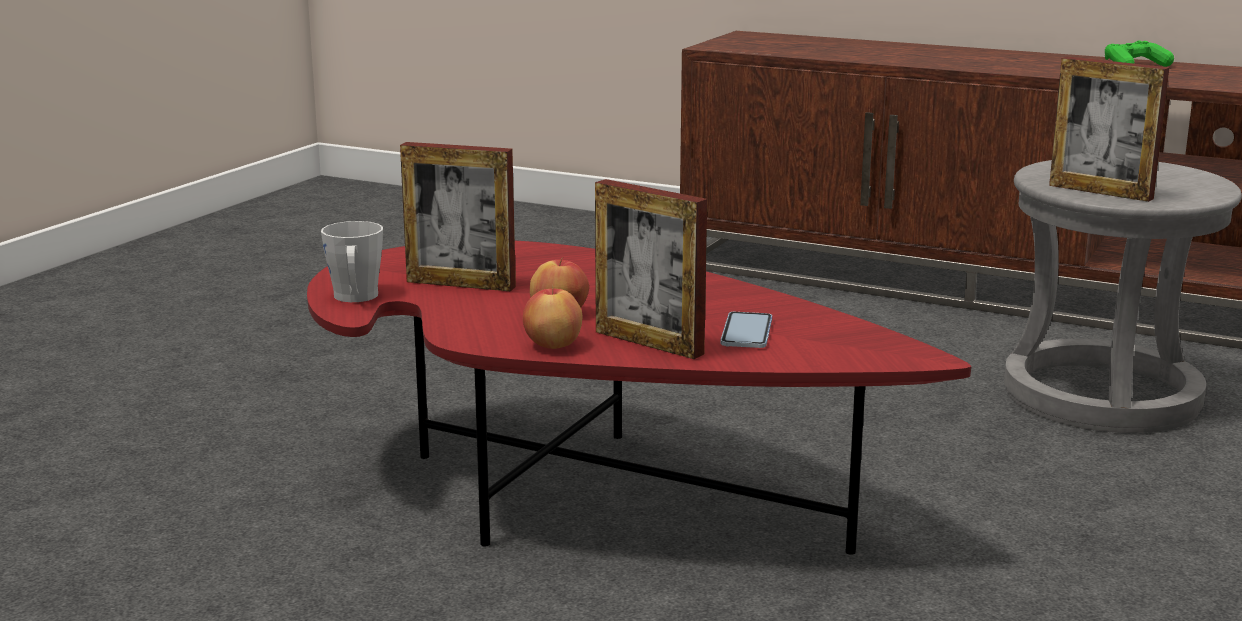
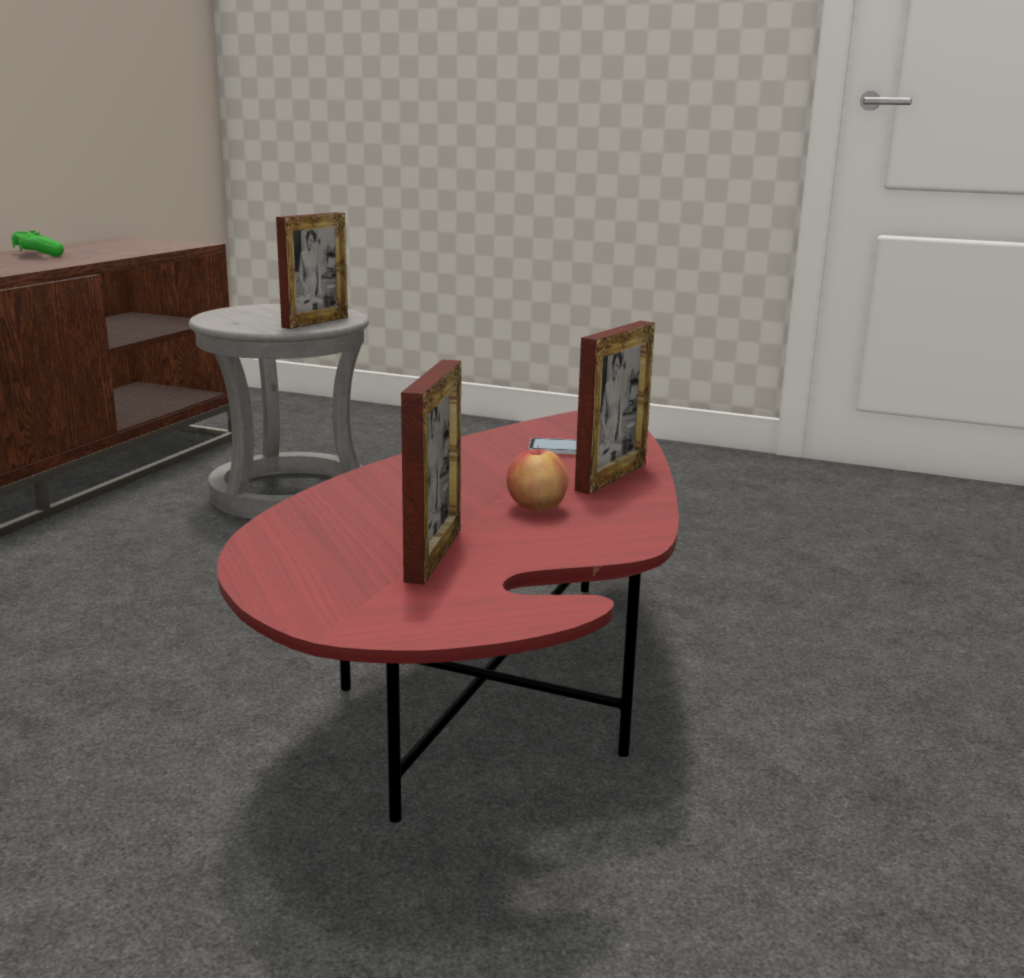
camera: 95 degrees left, 0 degrees up
(355, 298) = (499, 609): grey mug -> none
(553, 345) = (635, 508): apple -> none

